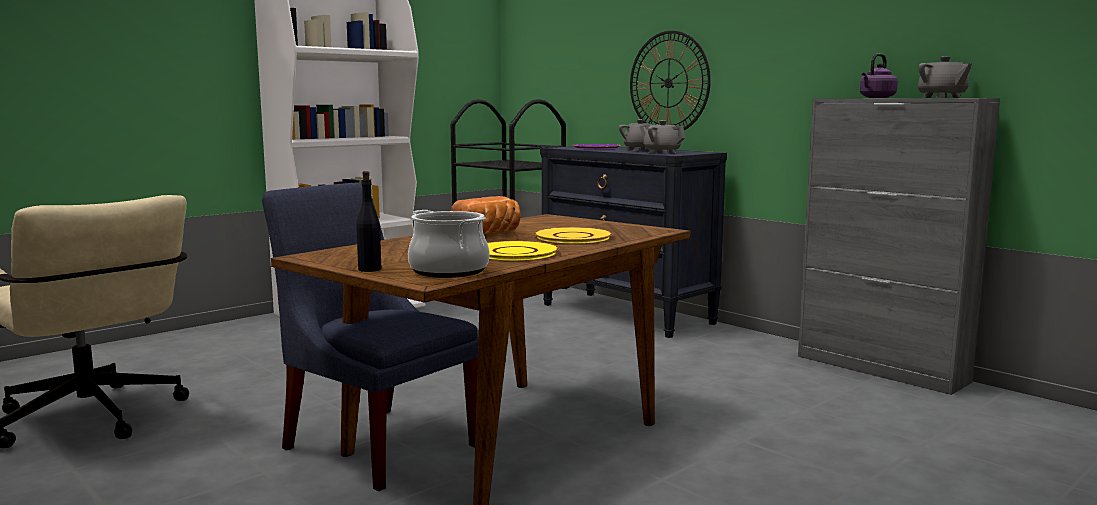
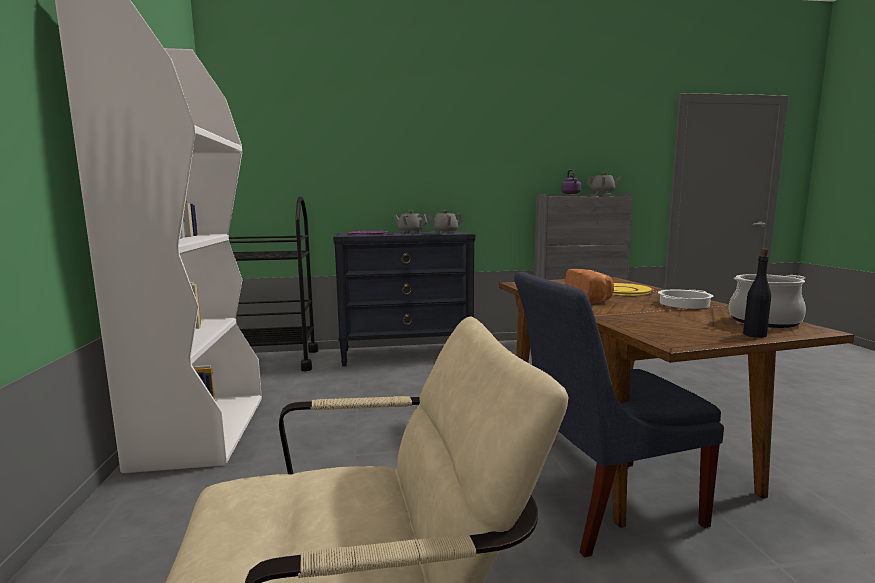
camera: 55 degrees left, 0 degrees up
(514, 252) = (684, 304): yellow plate -> cooking pot
(668, 83) = (409, 184): wall clock -> none

